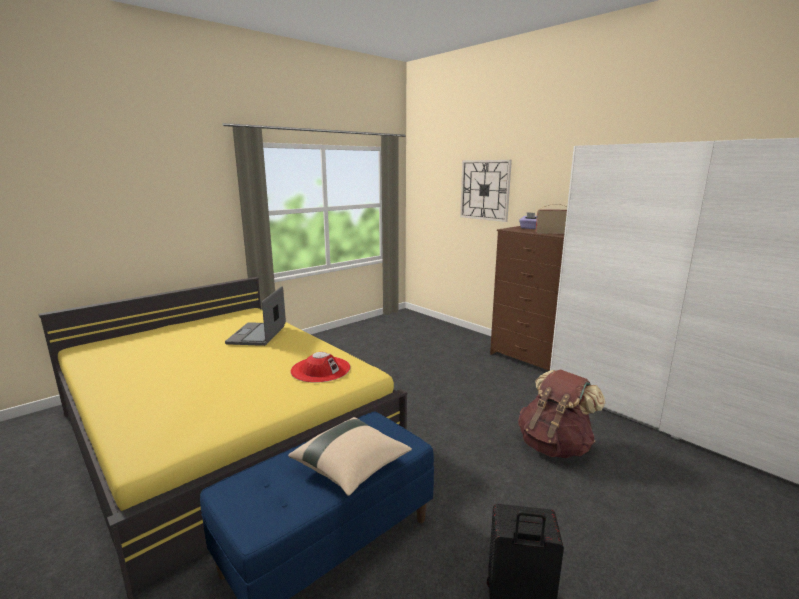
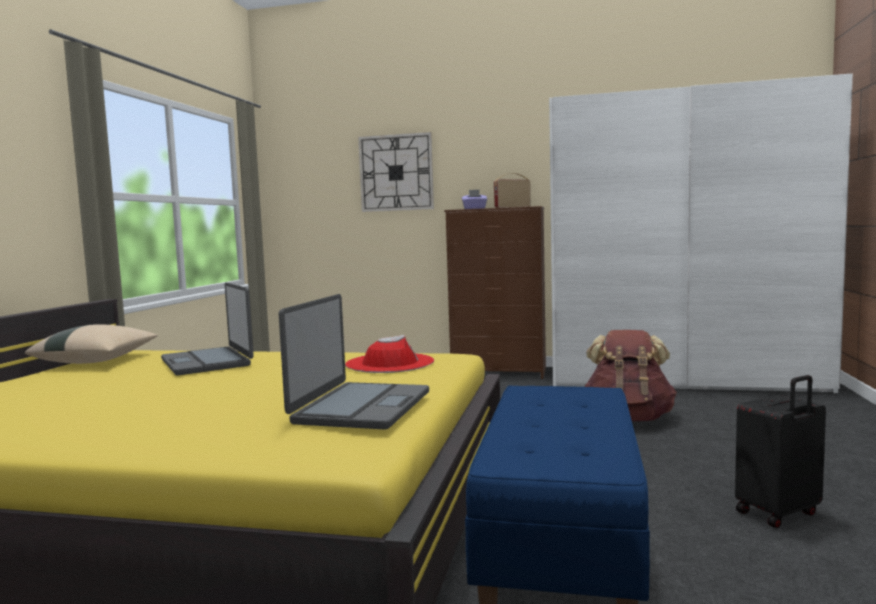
camera: 35 degrees left, 10 degrees down
(219, 414) = (360, 407): none -> laptop
(351, 467) = (588, 415): beige pillow -> beige pillow (97, 361)

